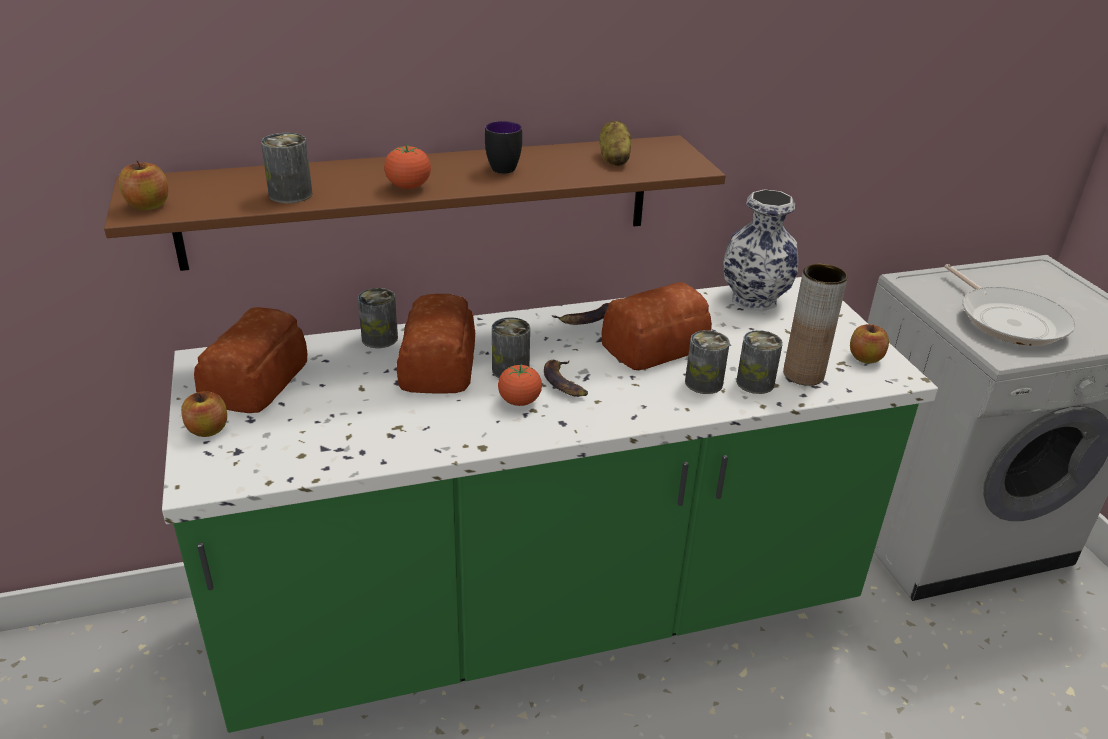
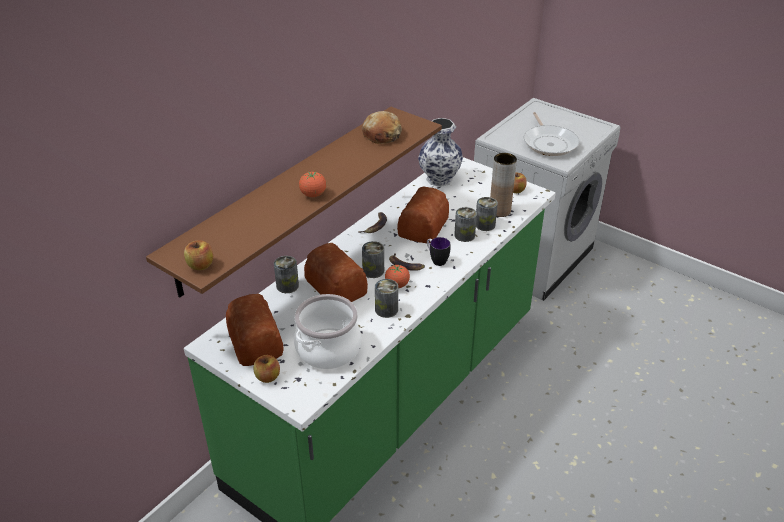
camera: 35 degrees left, 5 degrees up
(290, 194) = (262, 225): can -> can (386, 309)
(323, 434) = (328, 348): none -> cooking pot
(503, 166) = (338, 162): mug -> mug (436, 260)
(614, 159) = (382, 135): potato -> bread
(1008, 320) = (549, 143): frying pan -> frying pan turned 45 degrees clockwise

